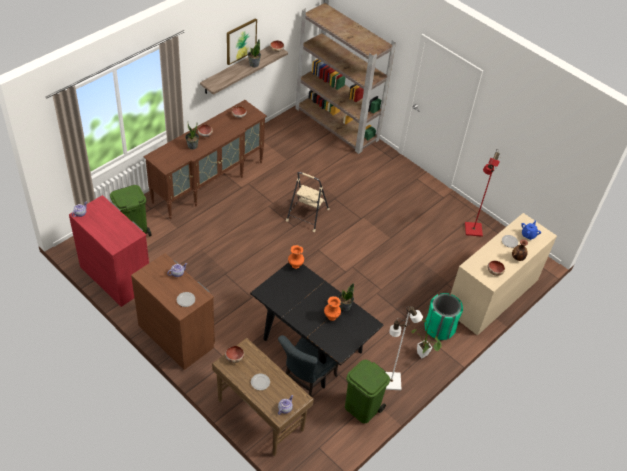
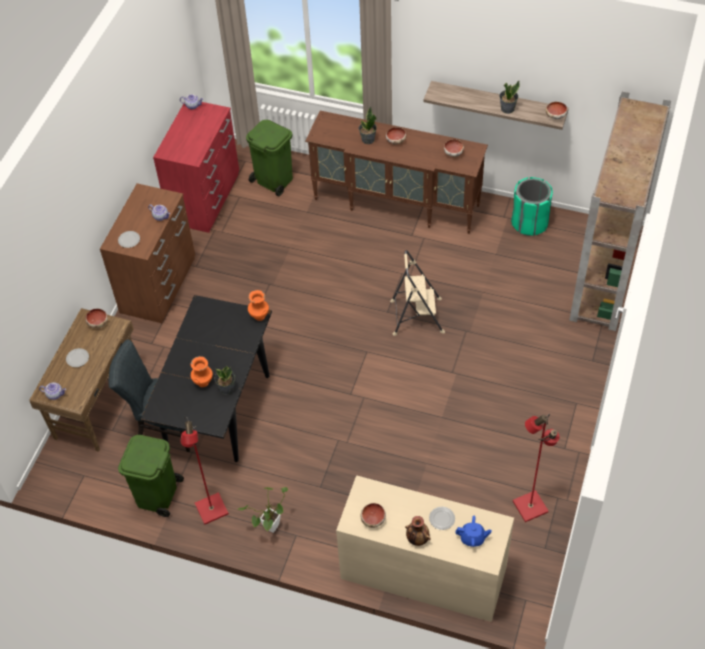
camera: 70 degrees right, 5 degrees up
(241, 41) = (506, 69): picture -> none
(390, 381) = (211, 509): white floor lamp -> red floor lamp
(439, 328) = (325, 530): green trash can -> green trash can (529, 222)

